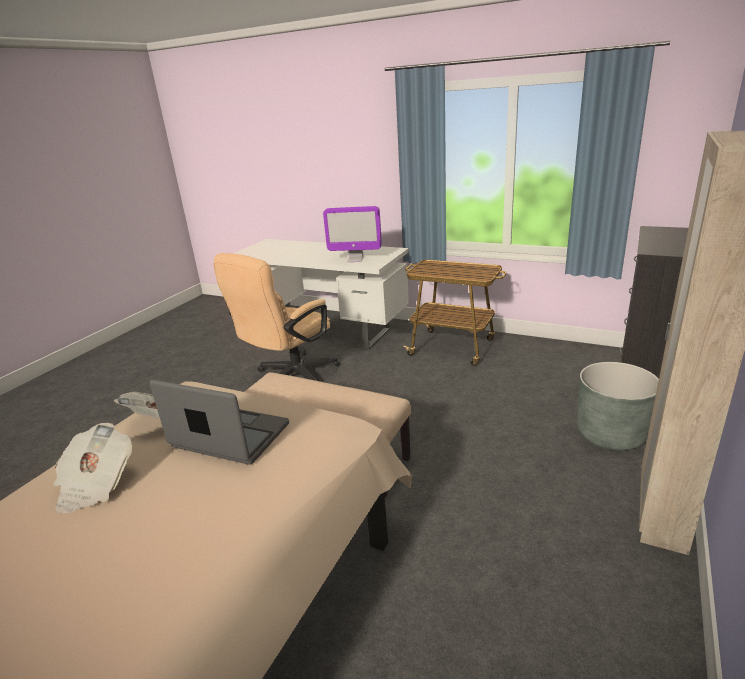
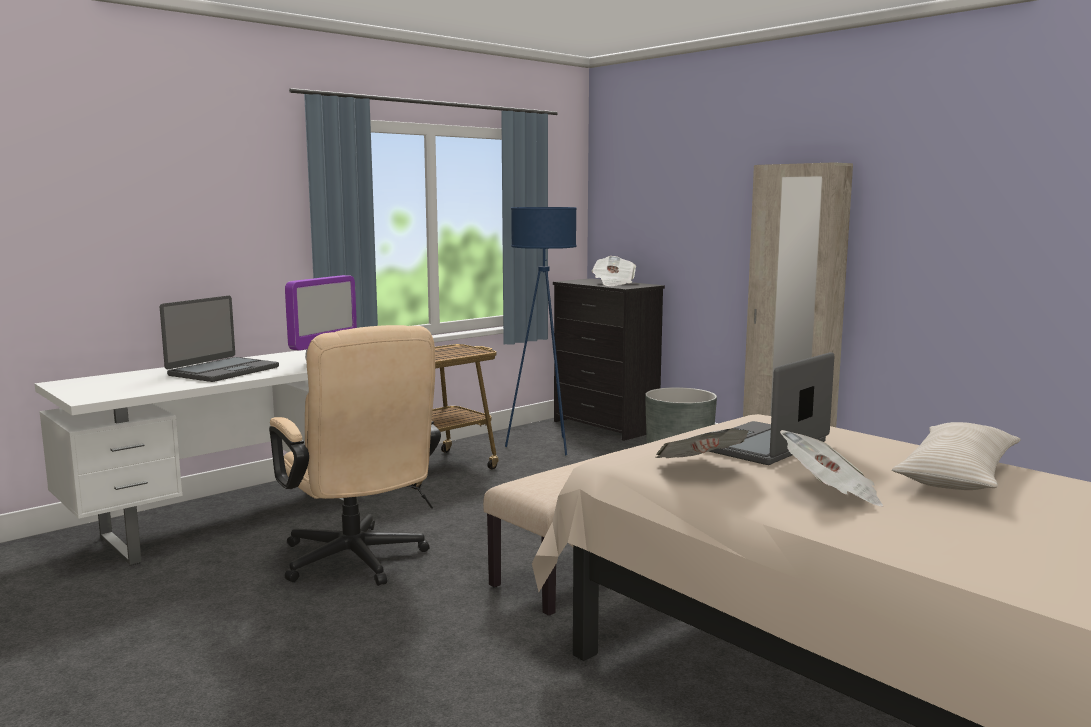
camera: 70 degrees left, 15 degrees down
(150, 557) = (957, 475): none -> beige pillow
(313, 252) = (222, 371): none -> laptop
(551, 367) = (544, 446): none -> blue floor lamp
(670, 243) = (613, 284): none -> newspaper

